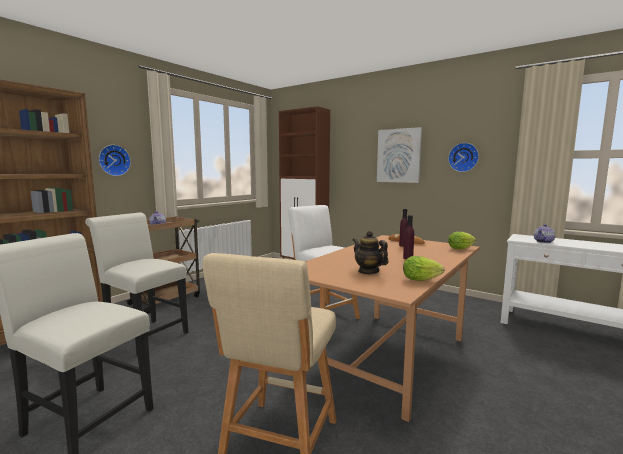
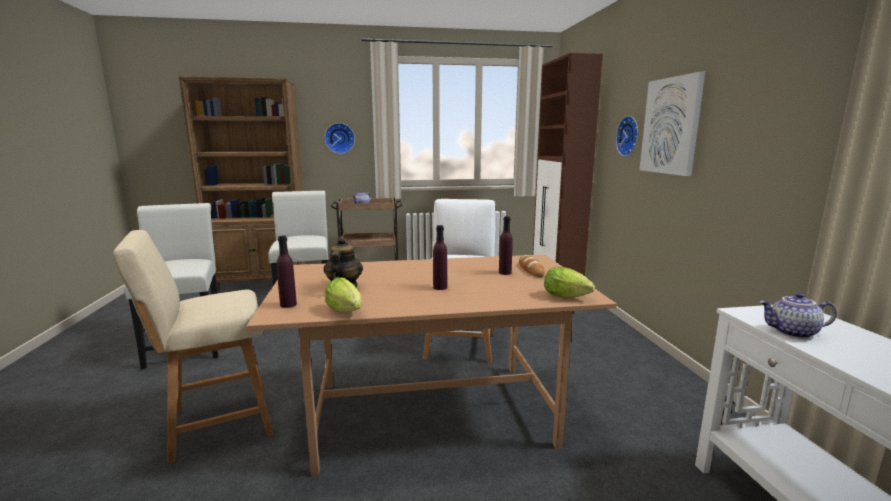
camera: 45 degrees right, 5 degrees up
(382, 287) = (288, 304): none -> purple bottle
(463, 157) = (760, 129): wall clock -> wall clock (629, 136)

